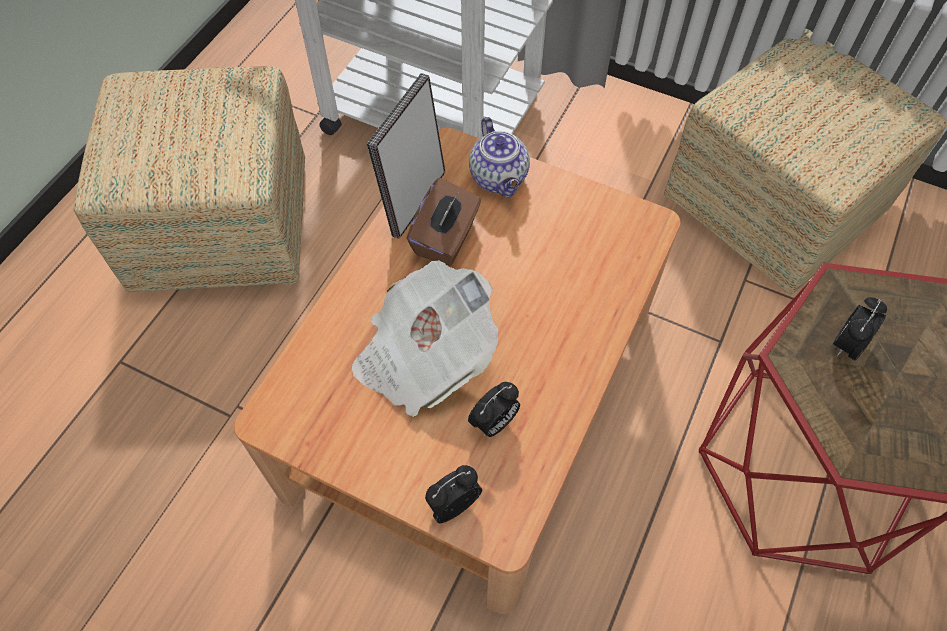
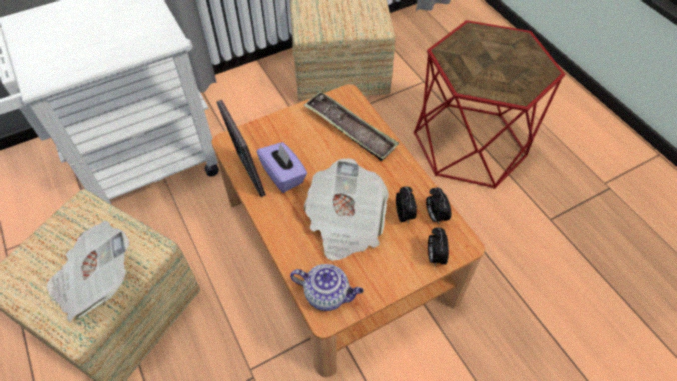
camera: 55 degrees left, 5 degrees down
(165, 161) = (96, 281): none -> newspaper
(446, 238) = (283, 175): brown tissue box -> purple tissue box
(500, 178) = (268, 133): teapot -> teapot (327, 294)
(590, 265) = (350, 129): none -> tray
(846, 344) = (470, 67): alarm clock -> alarm clock (435, 216)

